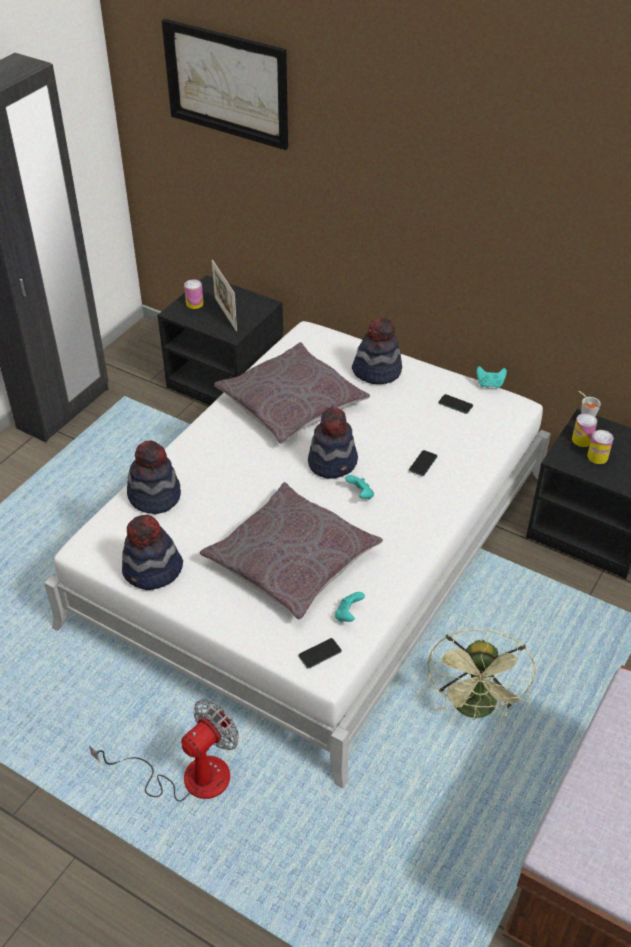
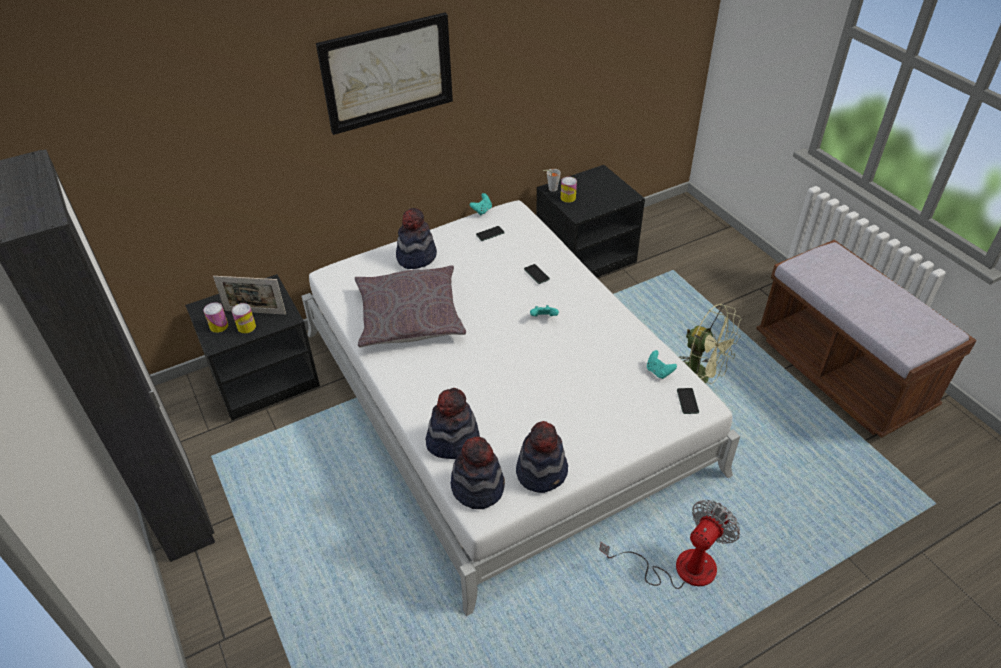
camera: 60 degrees left, 0 degrees up
(189, 777) = (679, 567): fan -> fan turned 60 degrees clockwise
(227, 83) = (156, 98): picture -> picture (387, 73)
(291, 560) = (585, 381): grey pillow -> none
(333, 462) = (499, 318): hat -> hat (478, 487)
(597, 457) = (588, 199): can -> can (246, 327)

